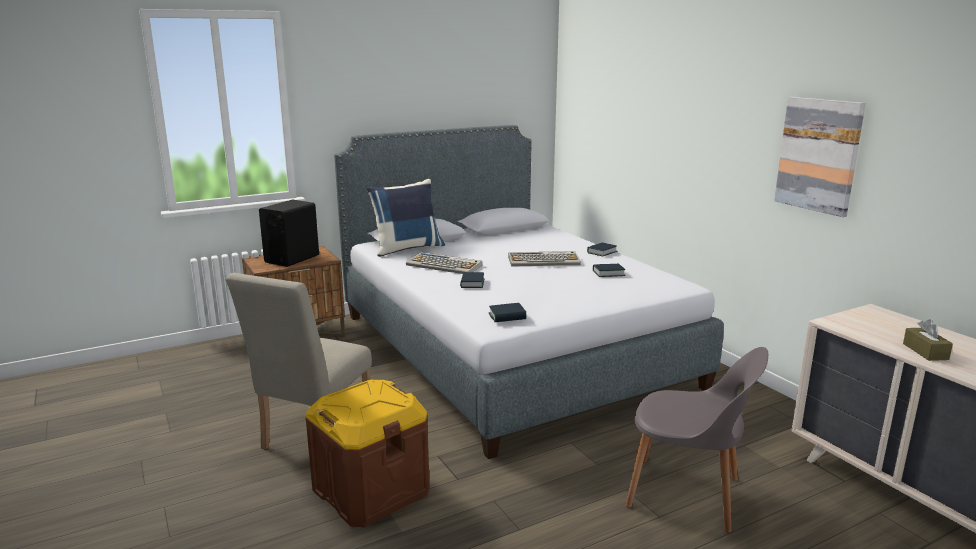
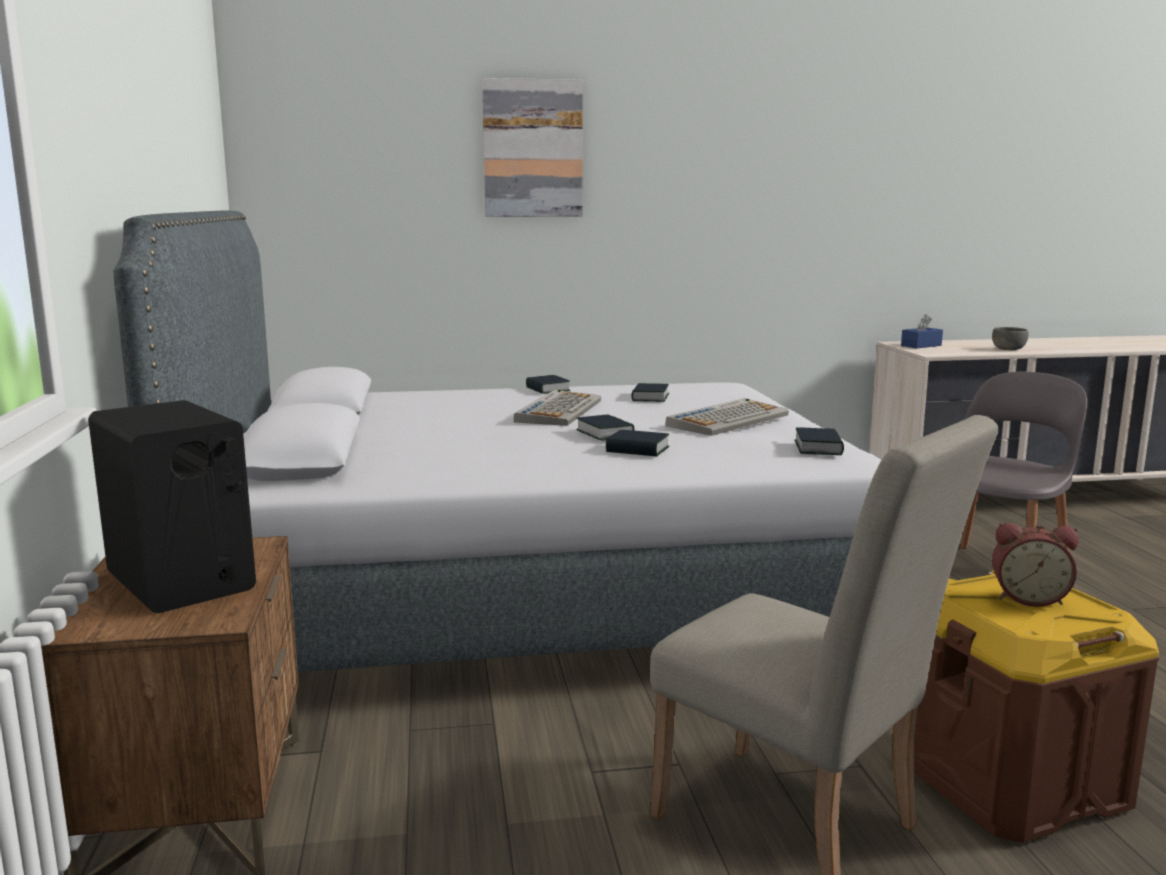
camera: 70 degrees left, 5 degrees down
(369, 400) = (1028, 598): none -> alarm clock
(407, 248) = (351, 467): blue pillow -> none
(445, 265) = (512, 454): keyboard -> keyboard (728, 420)
(499, 274) = (605, 433): none -> book
(818, 155) = (792, 195): picture -> picture (532, 149)
(874, 318) = (921, 345): none -> blue tissue box
(925, 351) = (1008, 349): brown tissue box -> grey bowl

